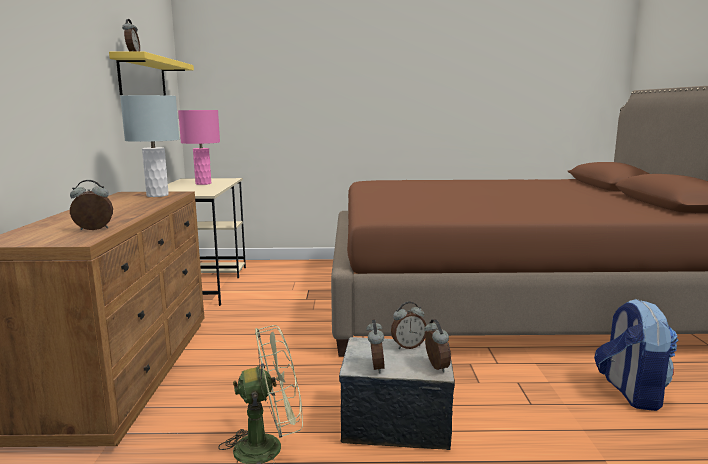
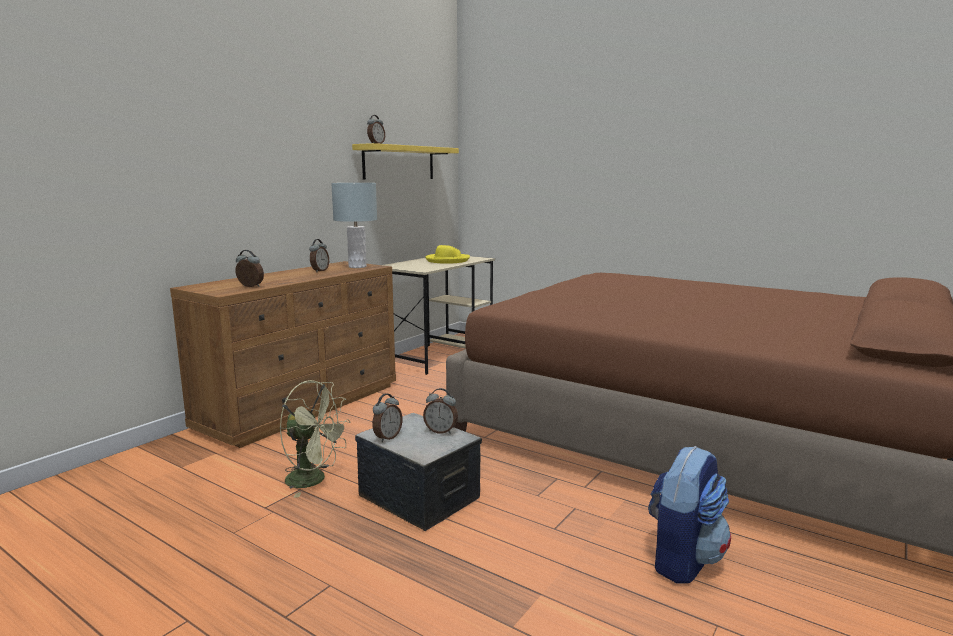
camera: 35 degrees right, 0 degrees up
(203, 183) = (447, 260): pink table lamp -> yellow hat
(435, 367) = (429, 451): alarm clock -> alarm clock (319, 271)

